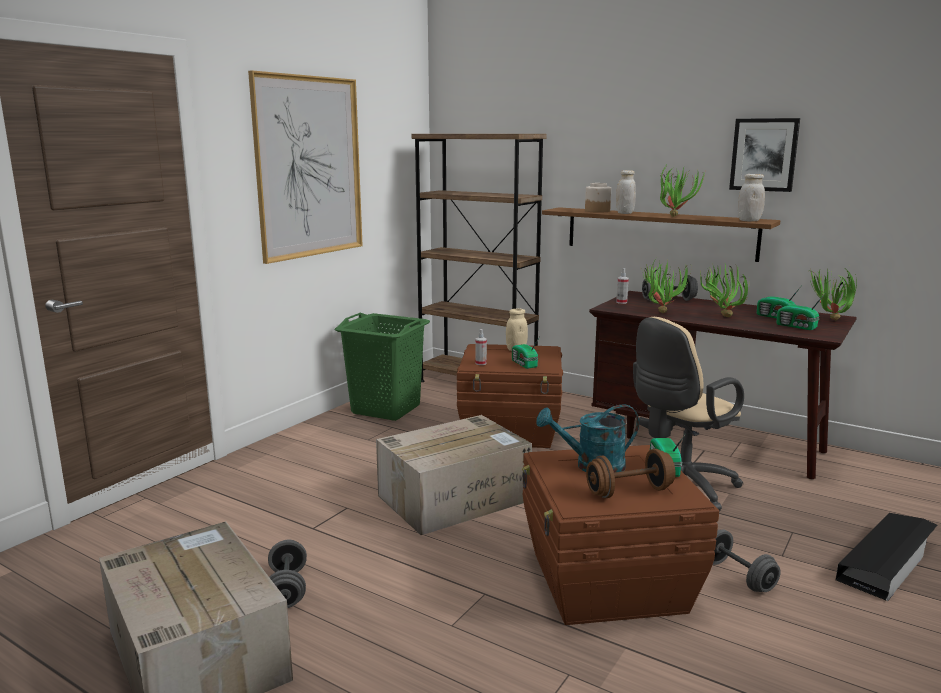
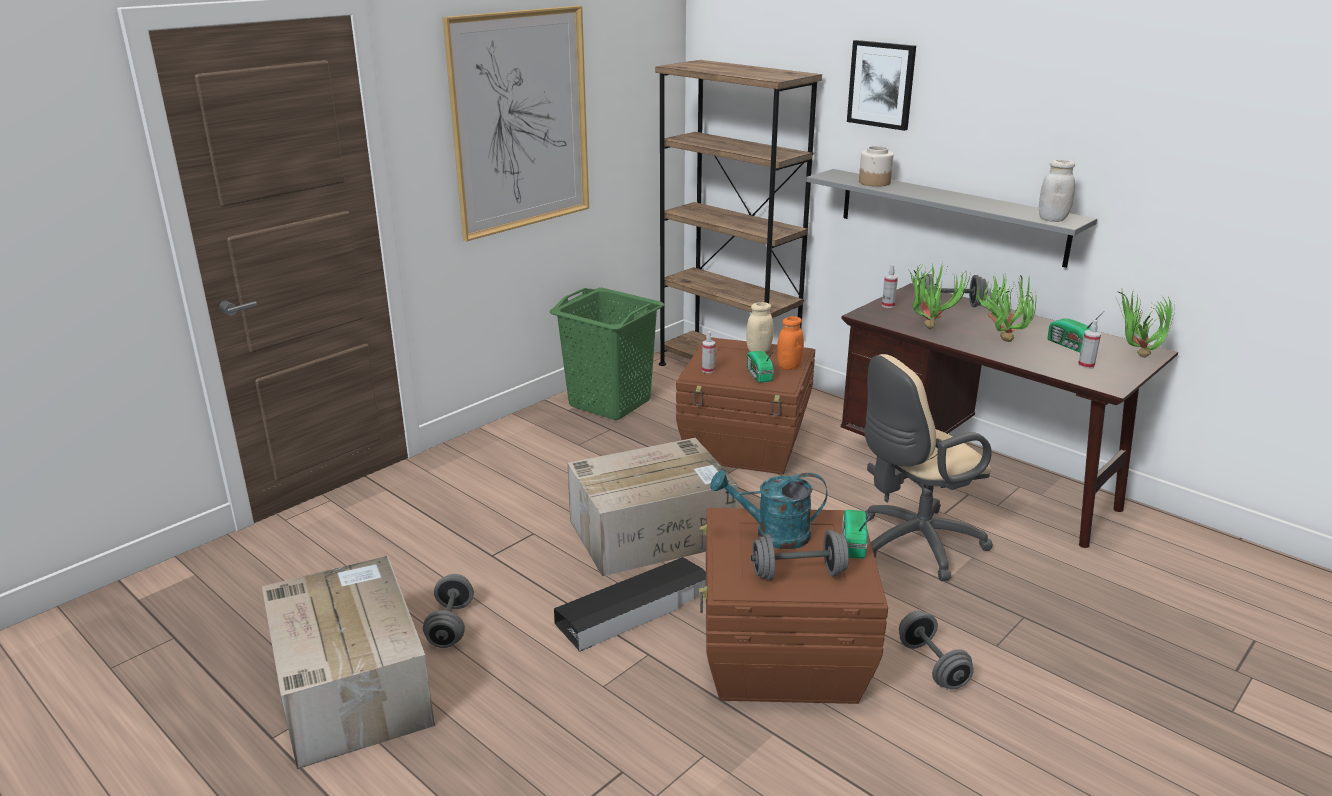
camera: 10 degrees right, 10 degrees up
(545, 357) = (789, 366): none -> orange jar
(624, 213) = (905, 190): white jar -> none
(629, 492) = (798, 573): brown dumbbell -> grey dumbbell
(659, 233) = (950, 216): brown shelf -> grey shelf
(675, 216) = (965, 201): potted plant -> none
(764, 154) = (1084, 132): picture -> picture (881, 84)
(797, 327) = (1086, 365): radio -> spray bottle
(887, 561) = (1119, 667): black storage box -> black storage box (634, 610)

